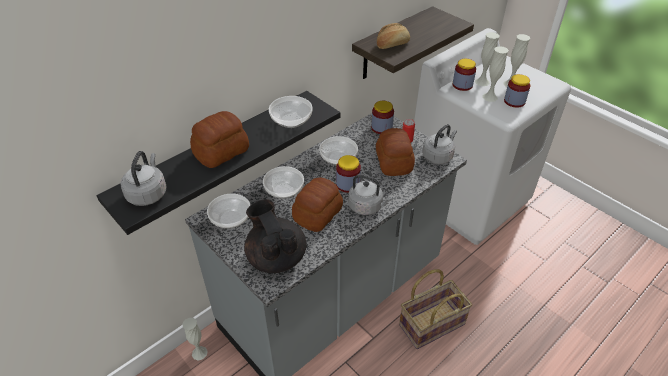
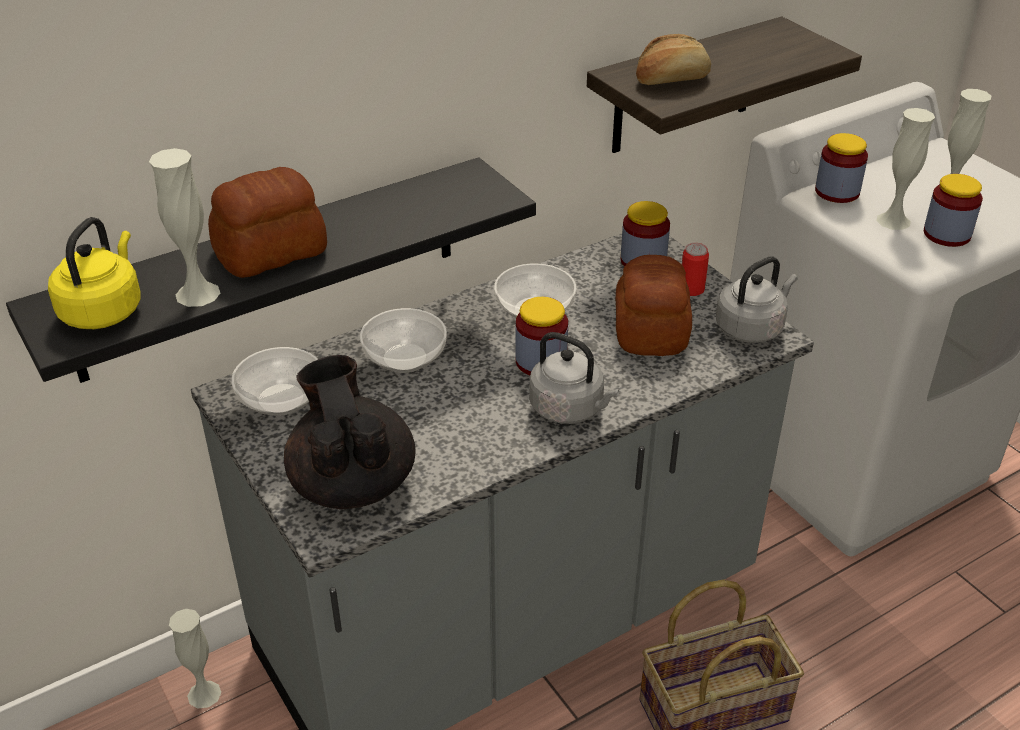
camera: 10 degrees right, 5 degrees down
(148, 193) = (104, 310): grey kettle -> yellow kettle
(292, 121) = (430, 209): bowl -> none
(318, 214) = (463, 411): bread -> none
(482, 82) = (884, 190): white vase -> white vase (197, 293)

